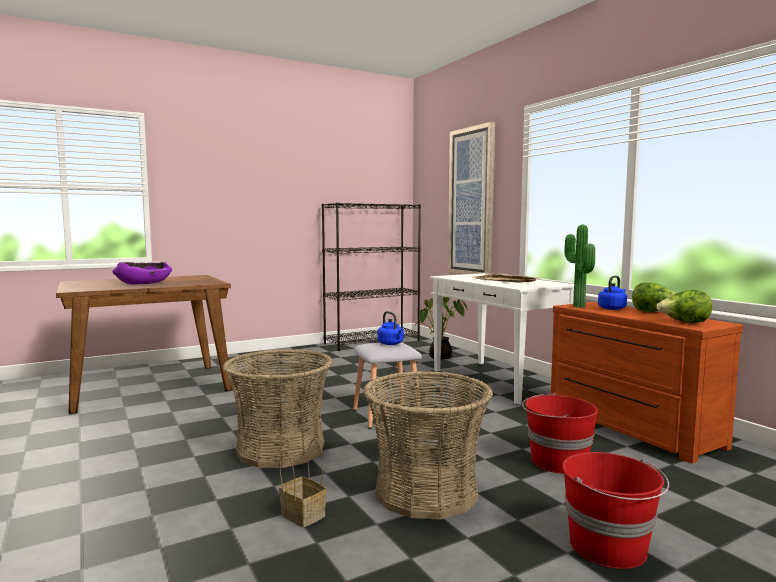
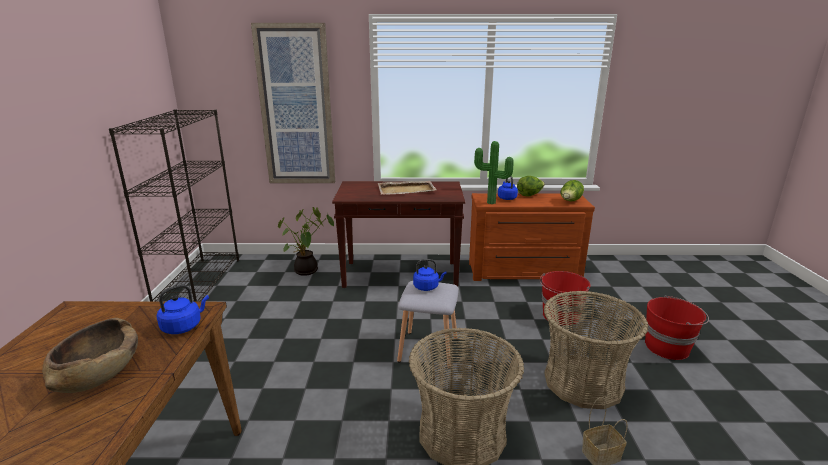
camera: 60 degrees left, 15 degrees up
(143, 283) = (98, 373): purple bowl -> brown bowl
(195, 283) = (184, 326): none -> blue kettle
(498, 382) = (401, 275): white console table -> brown console table

